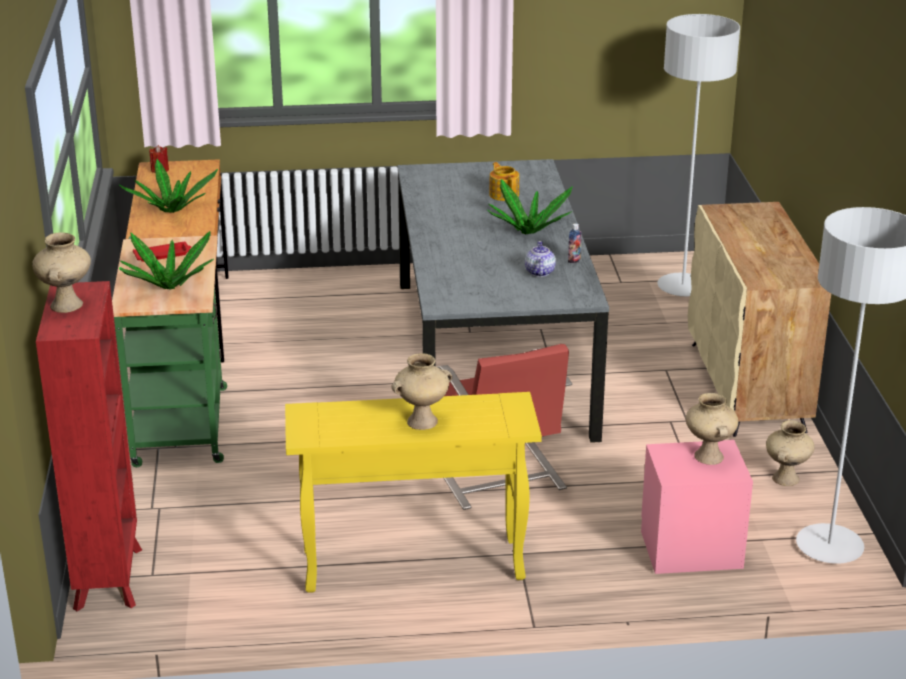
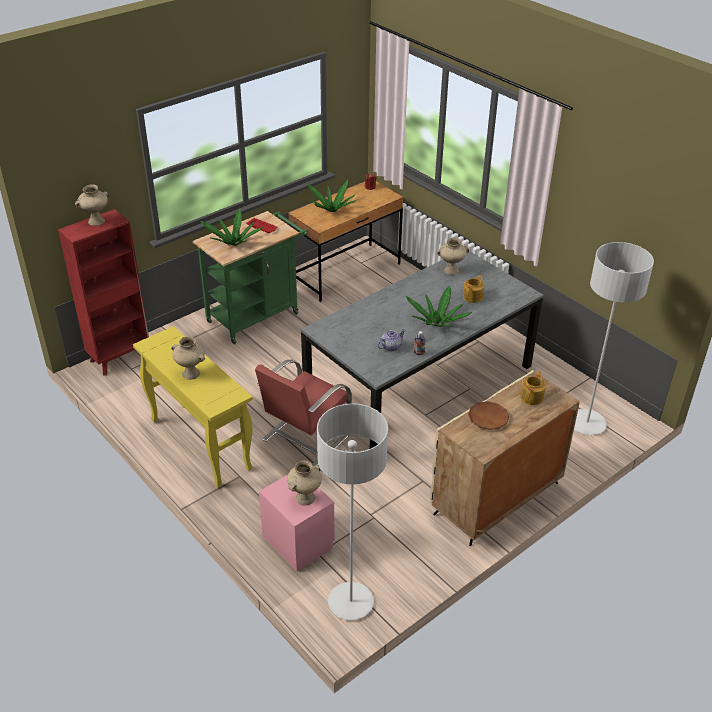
camera: 55 degrees right, 10 degrees up
(745, 221) = (532, 397): none -> teapot
(756, 255) = (488, 418): none -> brown plate
(786, 479) = (407, 555): beige vase -> beige vase (450, 271)

